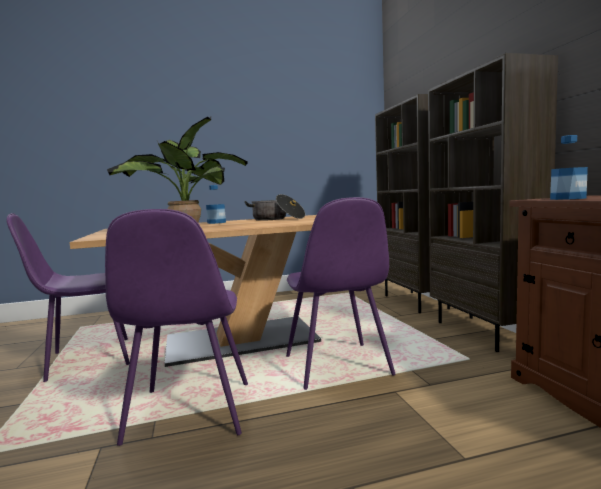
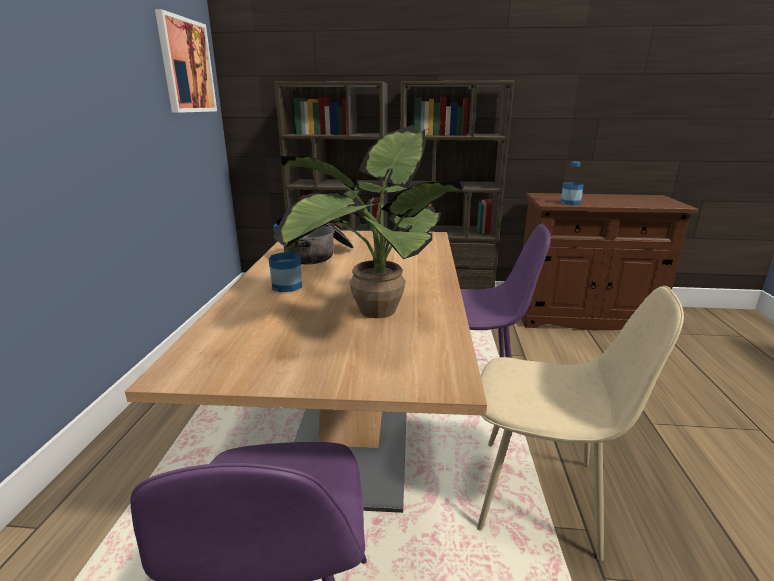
camera: 70 degrees left, 15 degrees up
(189, 414) = (542, 496): purple chair -> beige chair
(343, 116) = (186, 66): none -> picture

